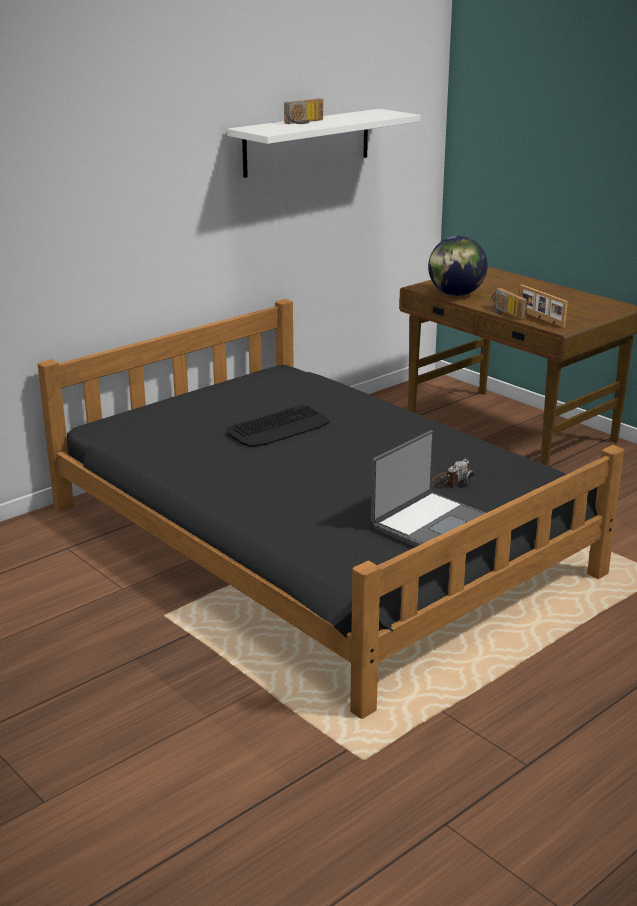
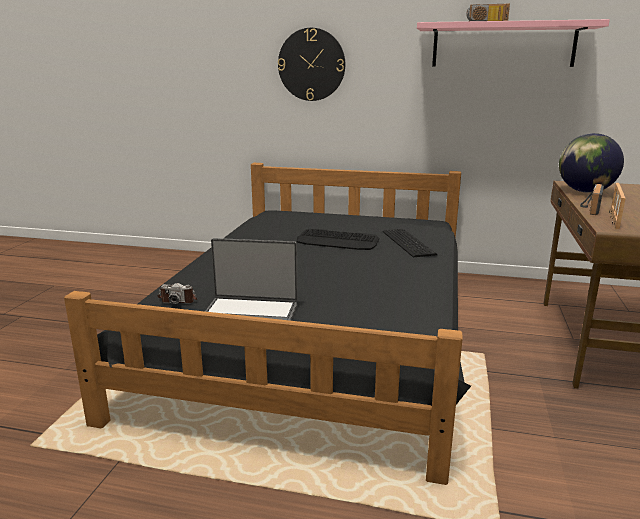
camera: 55 degrees right, 5 degrees down
(103, 199) = (311, 65): none -> wall clock
(307, 142) = (503, 45): white shelf -> pink shelf
(334, 401) = (409, 242): none -> keyboard
(450, 480) = (338, 306): camera -> camera (179, 300)

